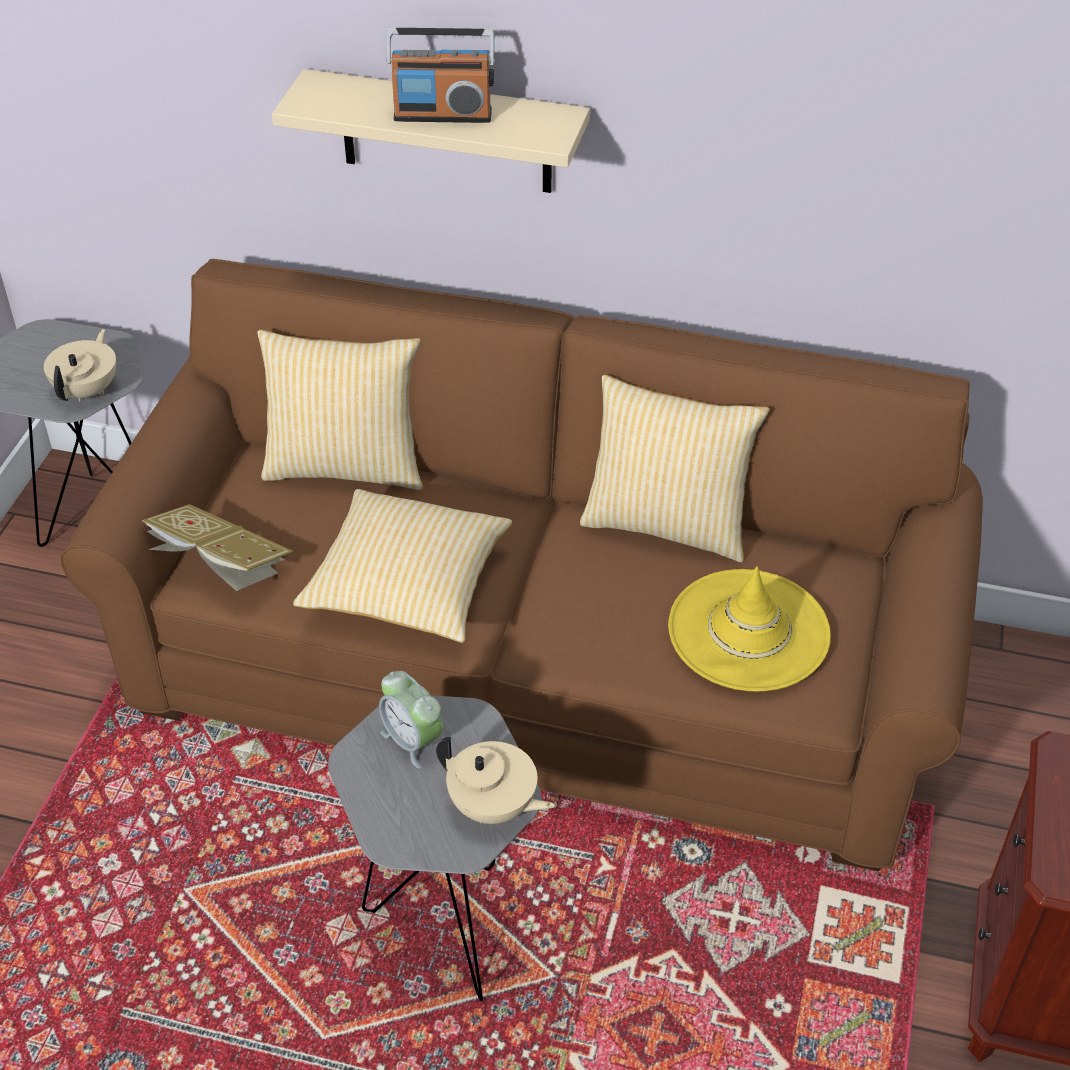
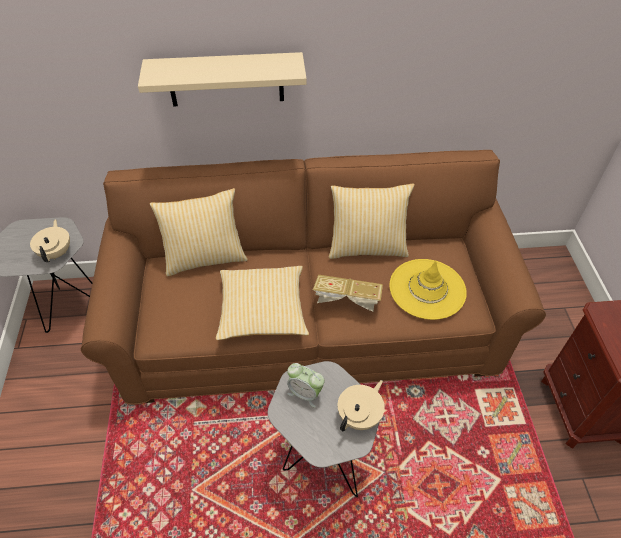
camera: 20 degrees left, 5 degrees up
(220, 567) = (165, 328): book -> book (347, 301)
(443, 115) = (230, 69): radio -> none
(493, 807) = (360, 416): beige teapot -> beige teapot turned 60 degrees counterclockwise

